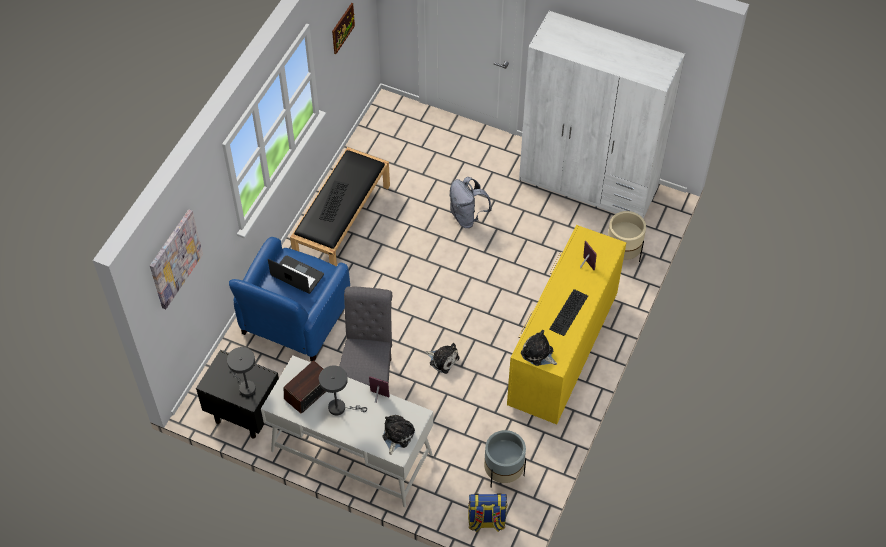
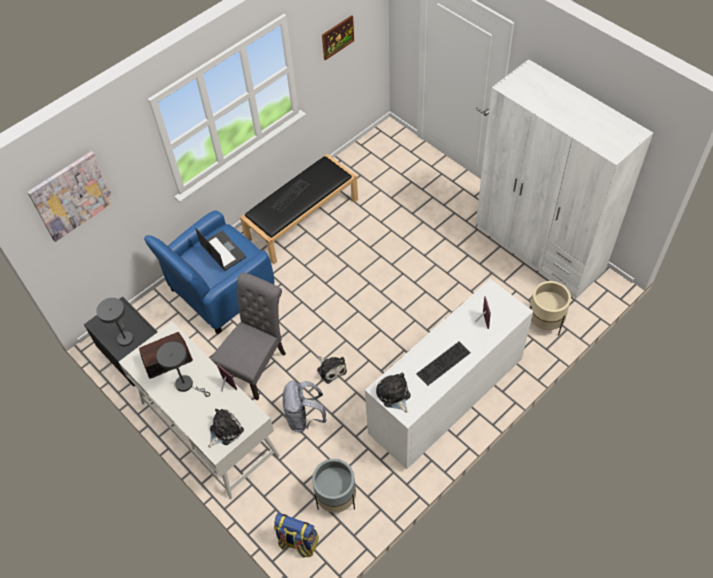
camera: 25 degrees right, 0 degrees up
(467, 217) = (413, 246): grey backpack -> grey backpack (304, 418)
(561, 352) = (444, 399): yellow dresser -> white dresser

